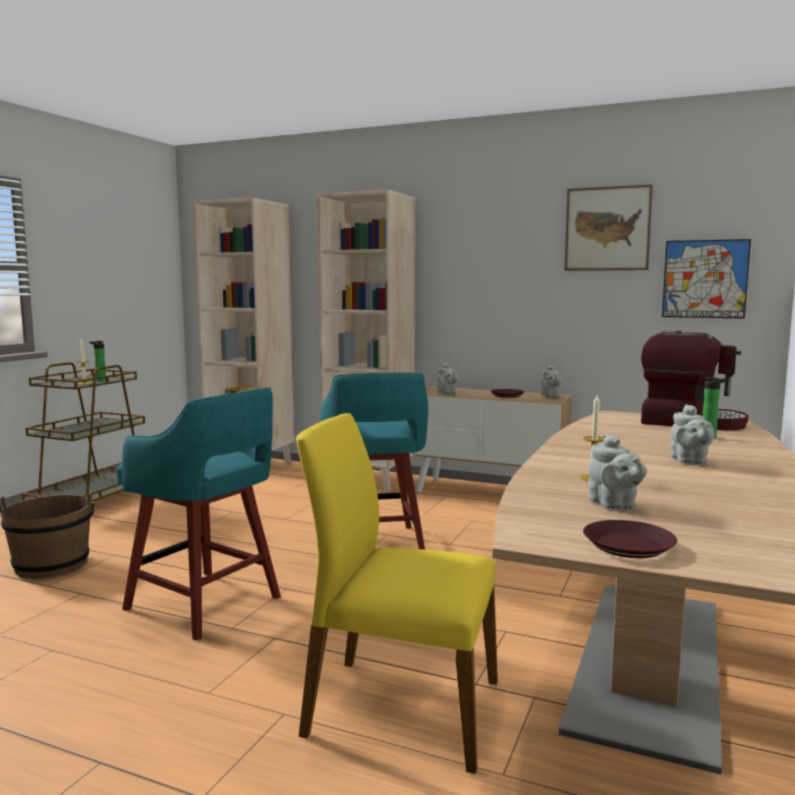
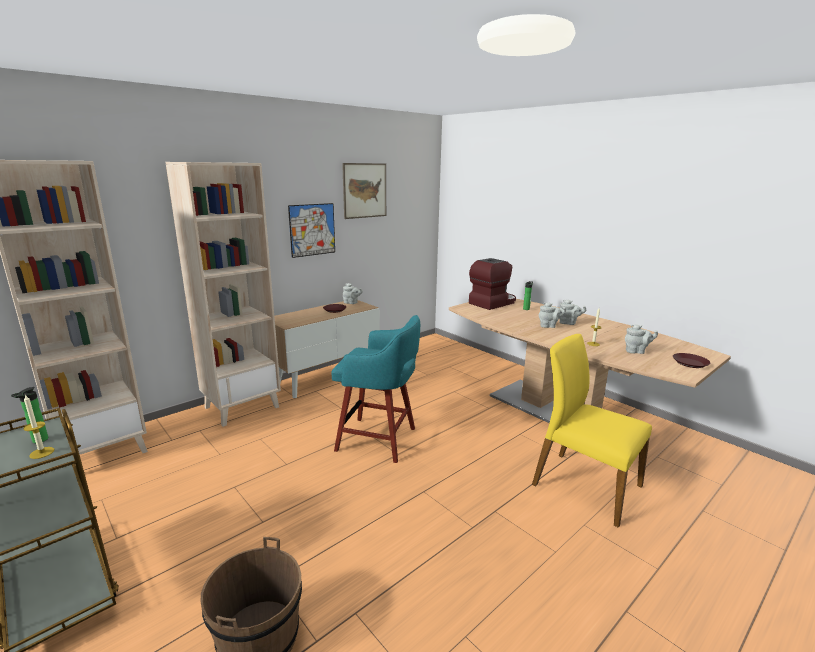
camera: 65 degrees left, 10 degrees up
(206, 604) = (428, 534): turquoise stool -> none
(400, 708) = (585, 485): yellow chair -> yellow chair turned 90 degrees clockwise
(447, 393) = (300, 320): grey teapot -> grey teapot (549, 326)
(705, 279) = (408, 219): picture -> picture (312, 230)

